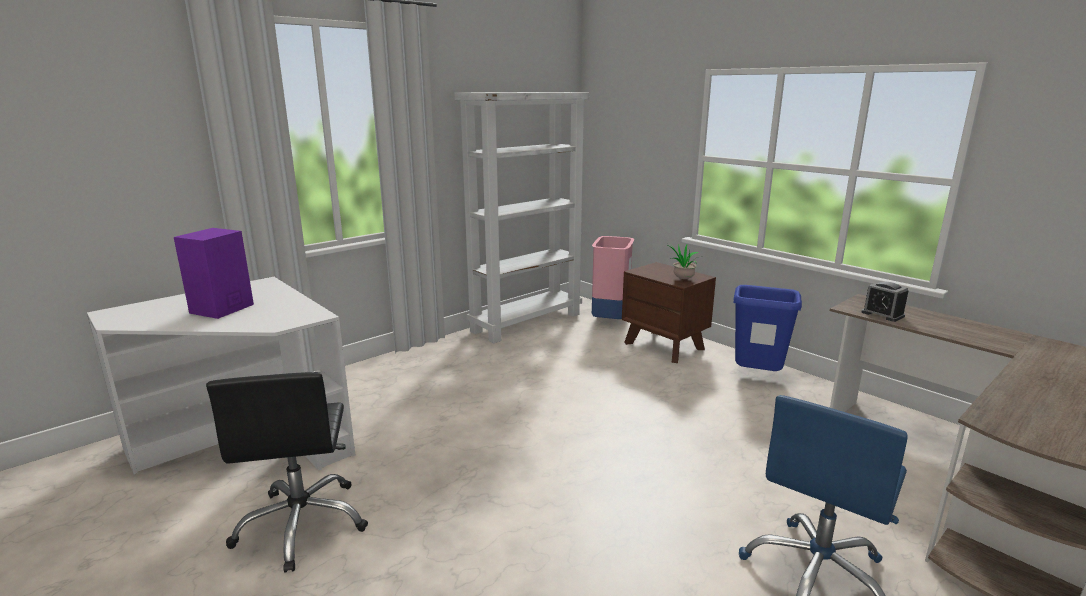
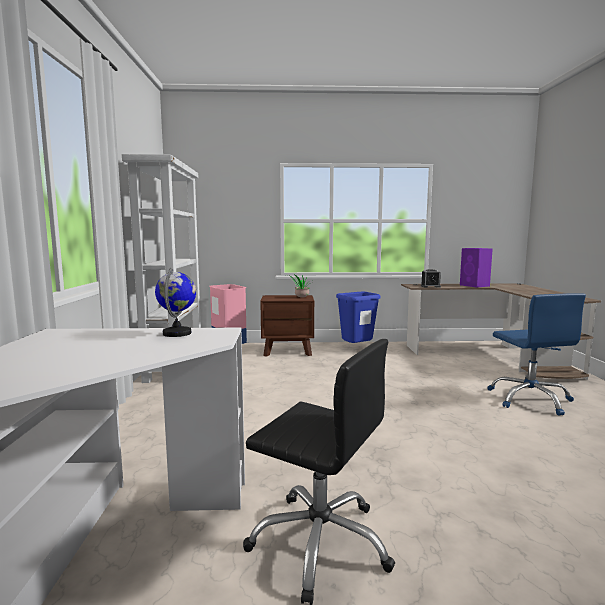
camera: 50 degrees left, 10 degrees down
(220, 309) = (95, 351): purple speaker -> purple speaker (475, 285)
(293, 308) = (177, 333): none -> globe

